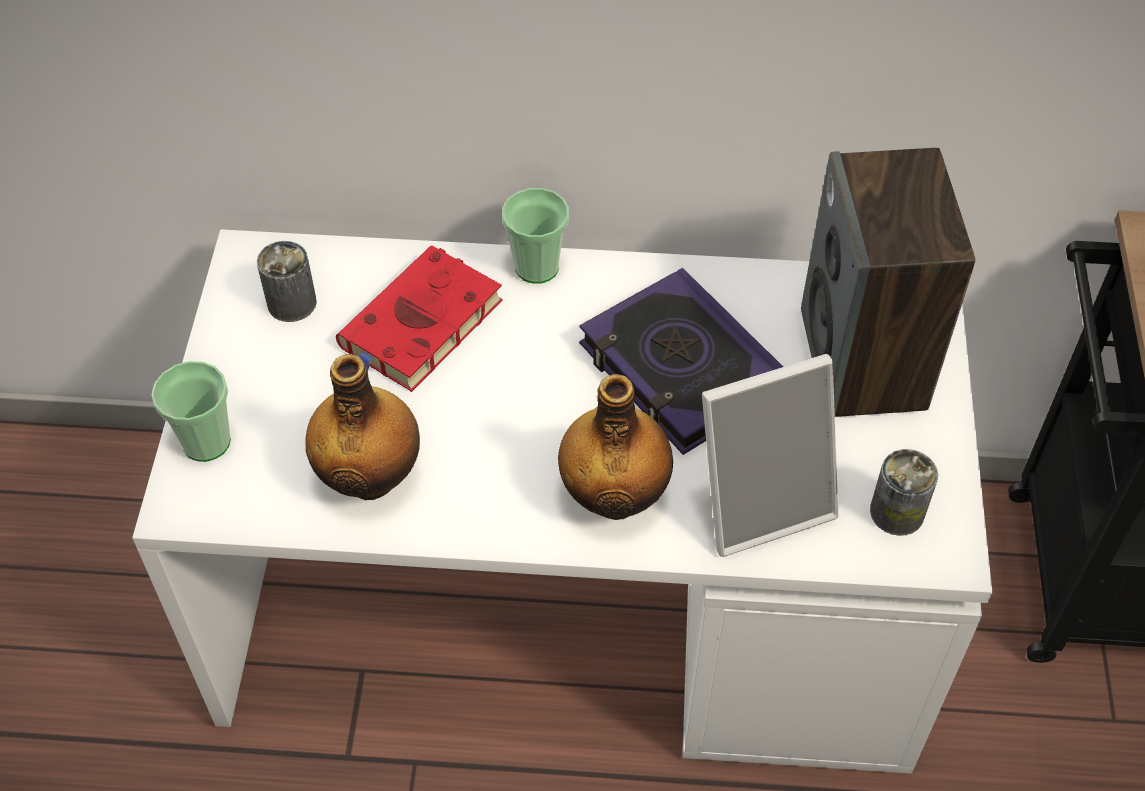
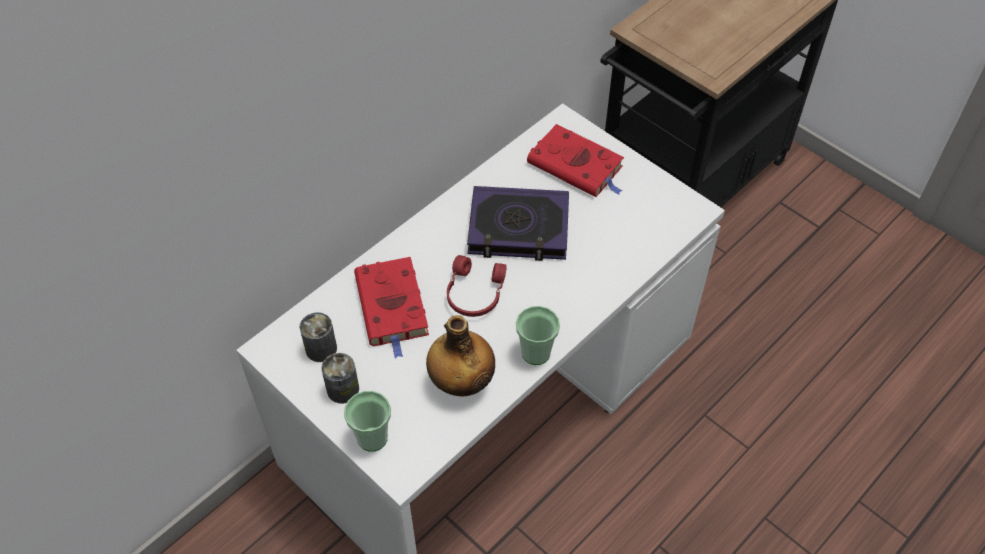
camera: 50 degrees left, 0 degrees up
(524, 394) = (474, 293): none -> red headphones
(537, 267) = (405, 240): cup -> cup (536, 353)
(615, 495) = (562, 298): bottle -> none
(760, 501) = (613, 250): picture frame -> none
(864, 360) = (577, 166): speaker -> red book
(897, 512) = (661, 211): can -> can (343, 389)

